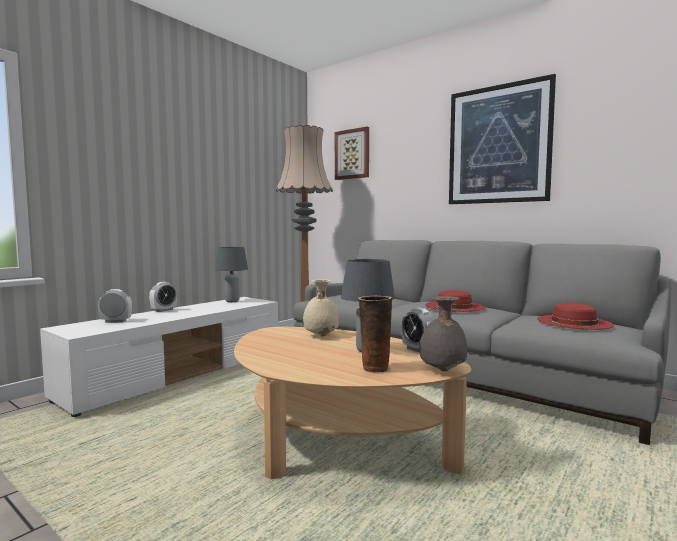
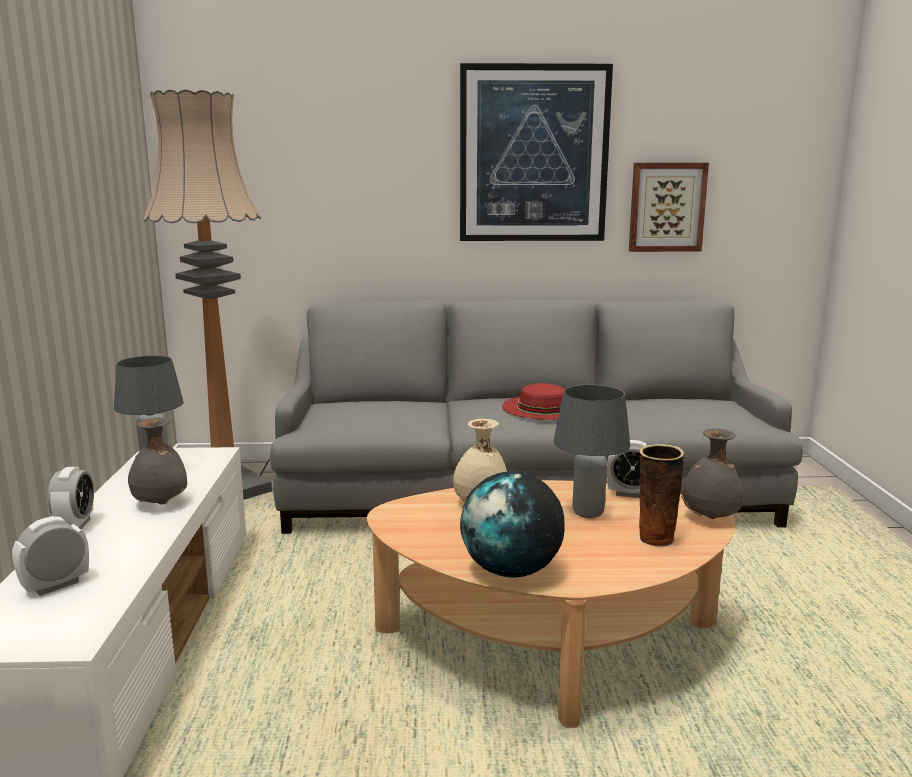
camera: 40 degrees left, 10 degrees up
(203, 310) = (160, 504): none -> grey vase
(262, 358) = (512, 570): none -> globe
(352, 154) = (263, 140): picture -> picture (667, 207)
(574, 322) = (692, 407): red hat -> none

